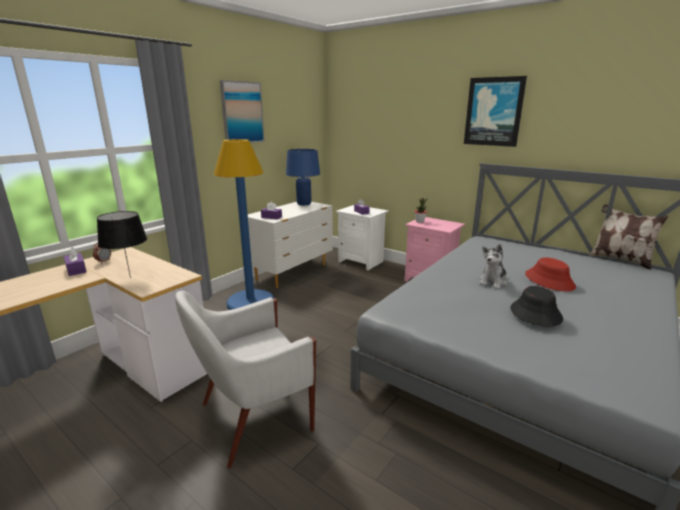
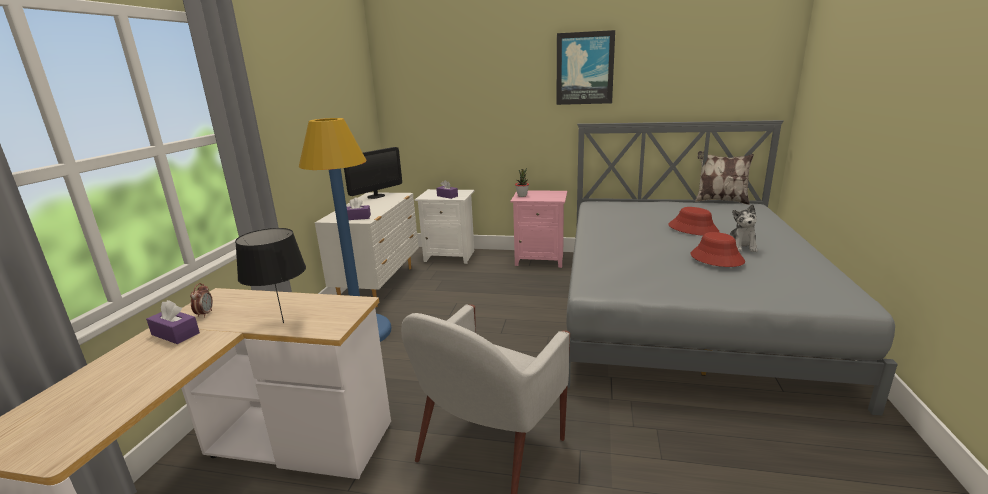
camera: 25 degrees left, 0 degrees up
(242, 113) = (296, 84): picture -> none
(304, 204) = (376, 196): blue table lamp -> monitor
(493, 282) = (652, 240): plush toy -> plush toy (741, 246)
(535, 314) = (716, 258): black hat -> red hat

